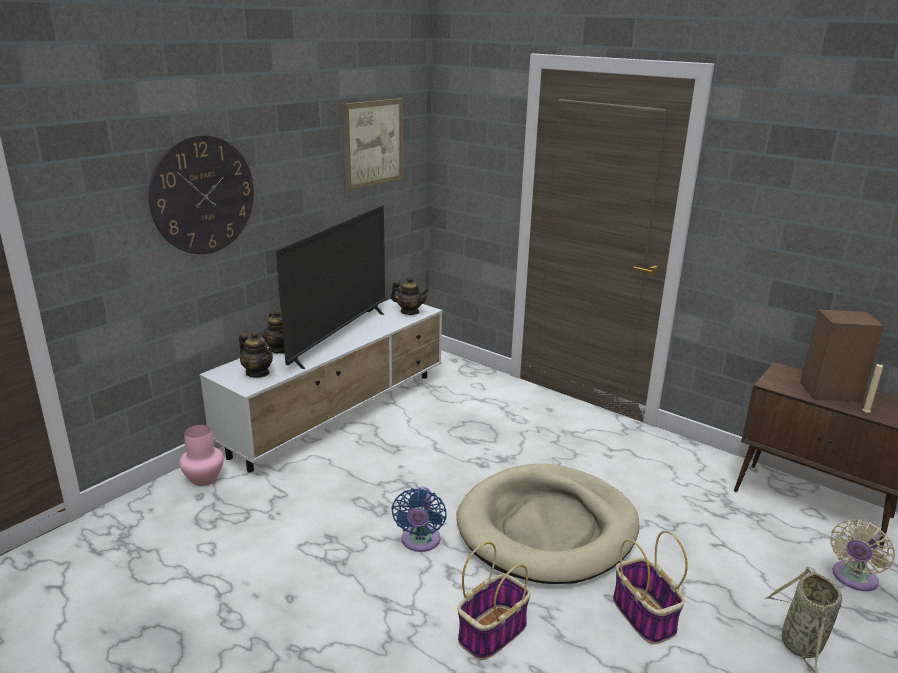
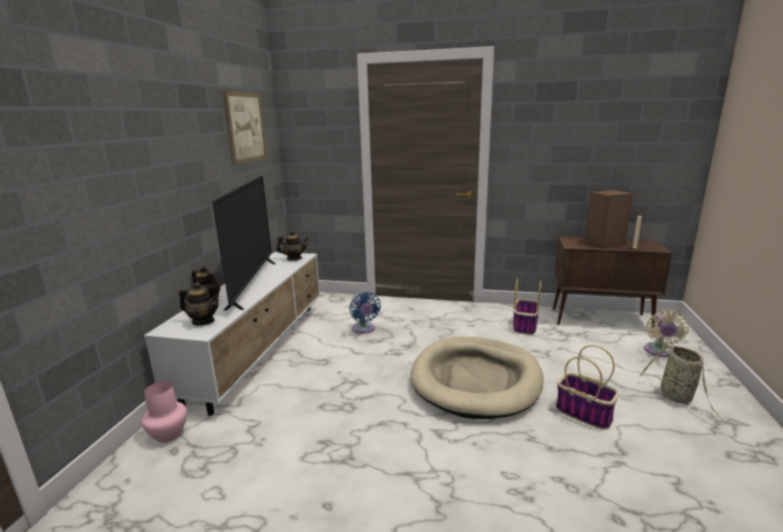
camera: 25 degrees left, 5 degrees down
(203, 195) = (126, 159): wall clock -> none
(420, 542) = (398, 420): blue fan -> blue fan (364, 329)
(492, 631) = (506, 464): basket -> basket (524, 326)

